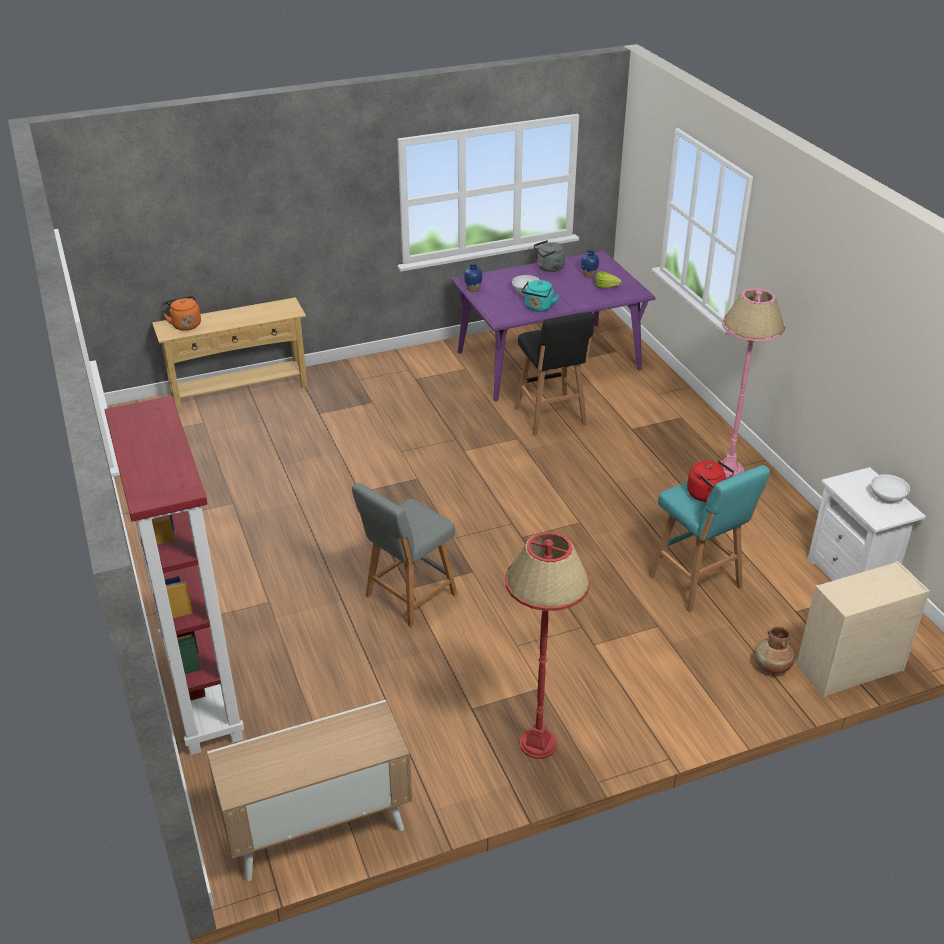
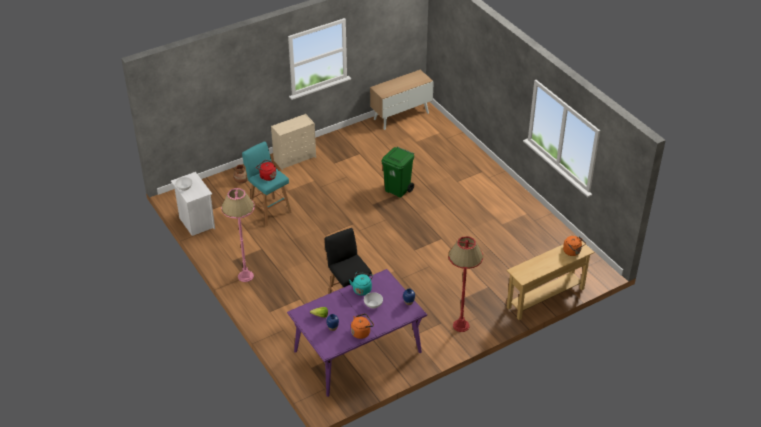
camera: 170 degrees right, 5 degrees up
(200, 691) = (464, 147): red bookcase -> none
(408, 597) = (398, 190): grey stool -> green trash can
(538, 743) = (332, 146): red floor lamp -> red floor lamp (461, 326)
(549, 268) = (361, 332): grey kettle -> orange kettle
(848, 668) = (210, 183): beige dresser -> beige dresser (295, 158)

